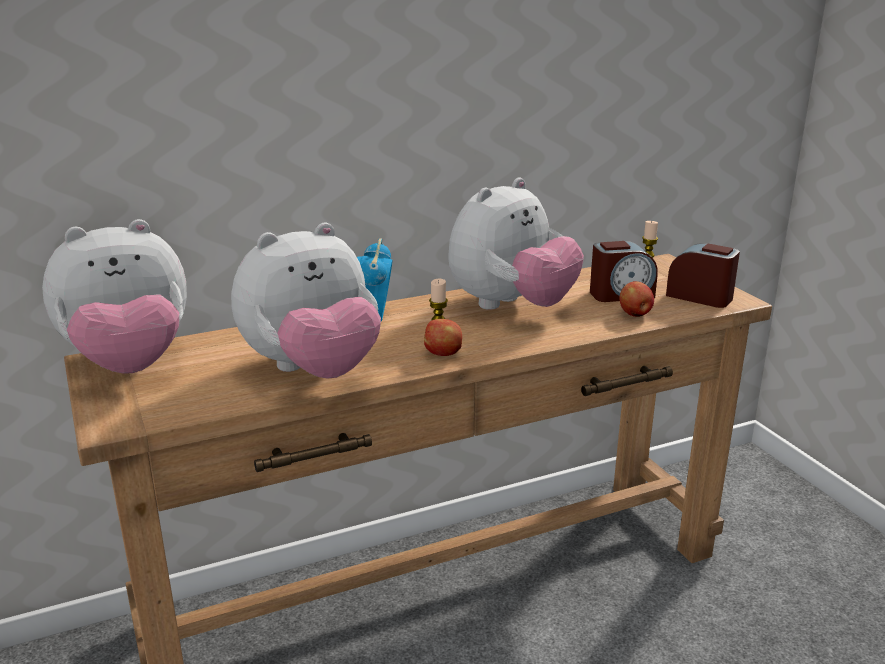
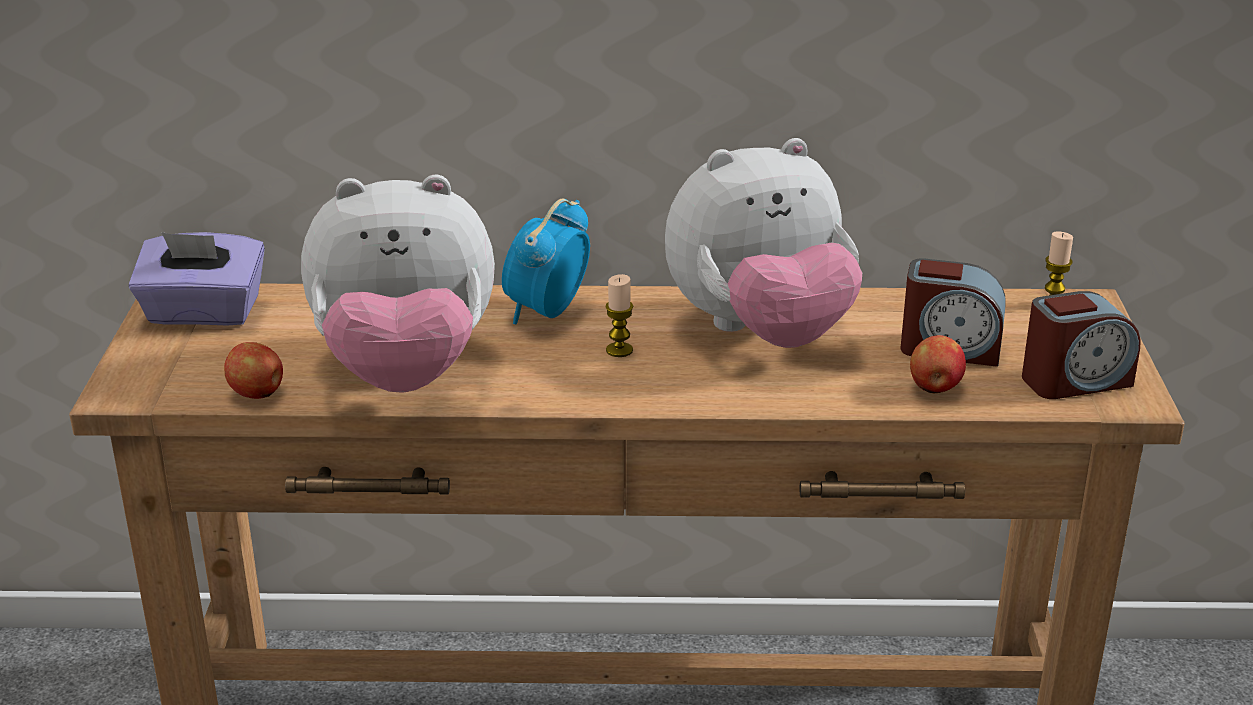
camera: 25 degrees right, 5 degrees up
(129, 365) = (203, 313): plush toy -> purple tissue box
(443, 354) = (593, 388): apple -> apple (257, 394)
(700, 297) = (1075, 381): alarm clock -> alarm clock turned 105 degrees clockwise

